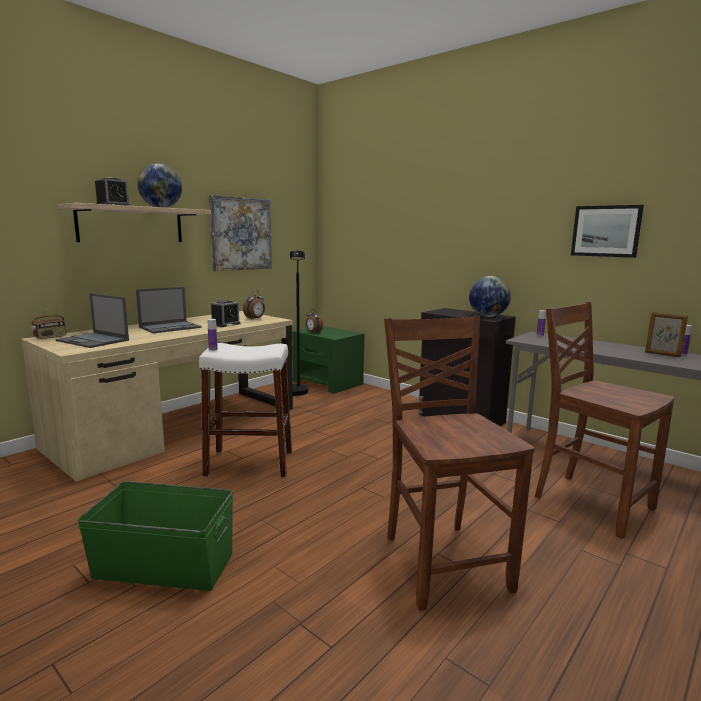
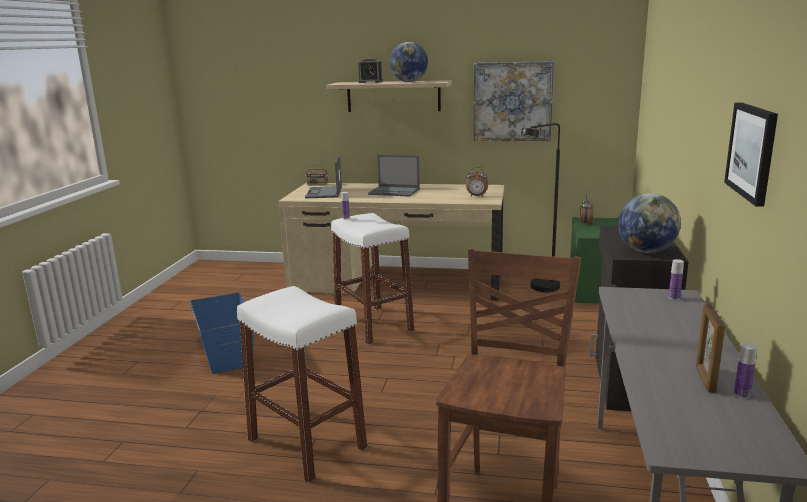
camera: 60 degrees right, 5 degrees up
(164, 564) = (226, 351): green storage box -> blue storage box
(225, 324) = (435, 197): alarm clock -> none
(443, 561) = (307, 444): brown chair -> white stool

